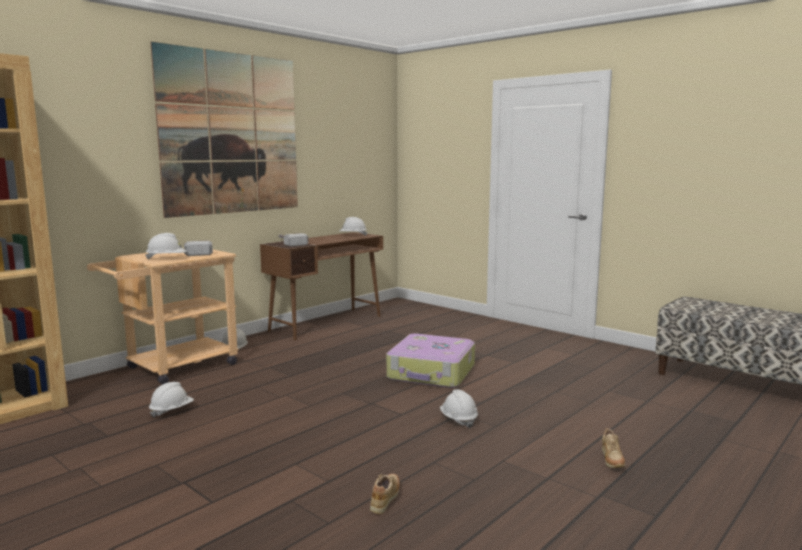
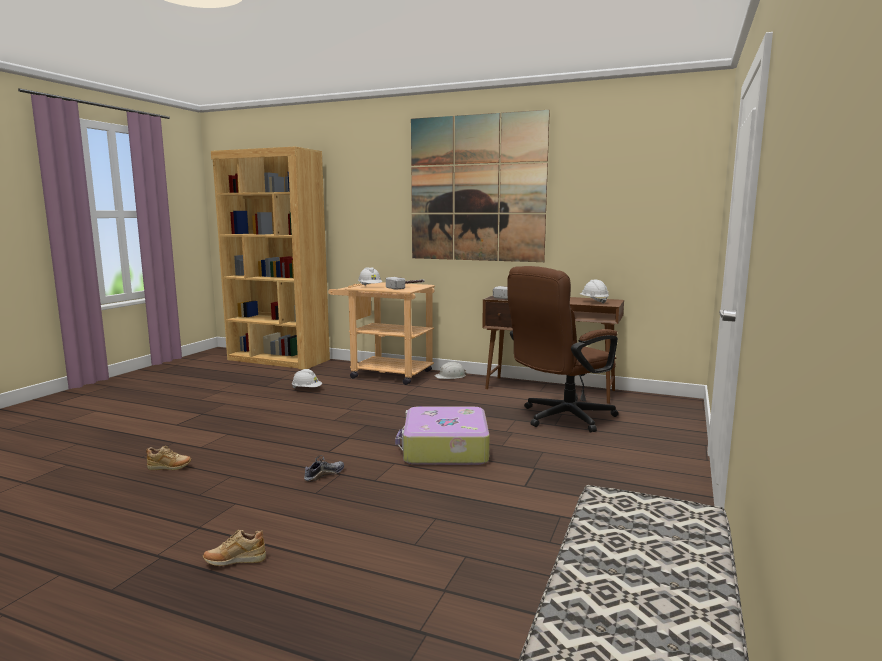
camera: 70 degrees right, 0 degrees up
(398, 332) = (560, 418): none -> brown office chair
(458, 420) = (324, 475): white hard hat -> shoe

